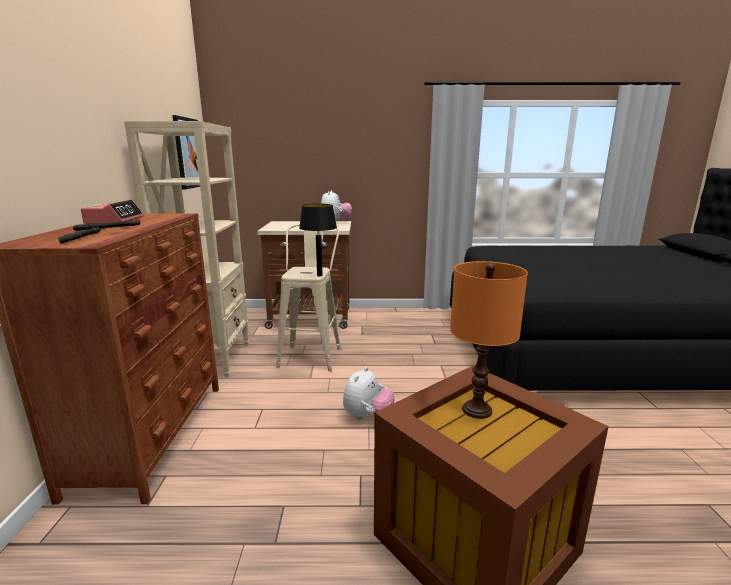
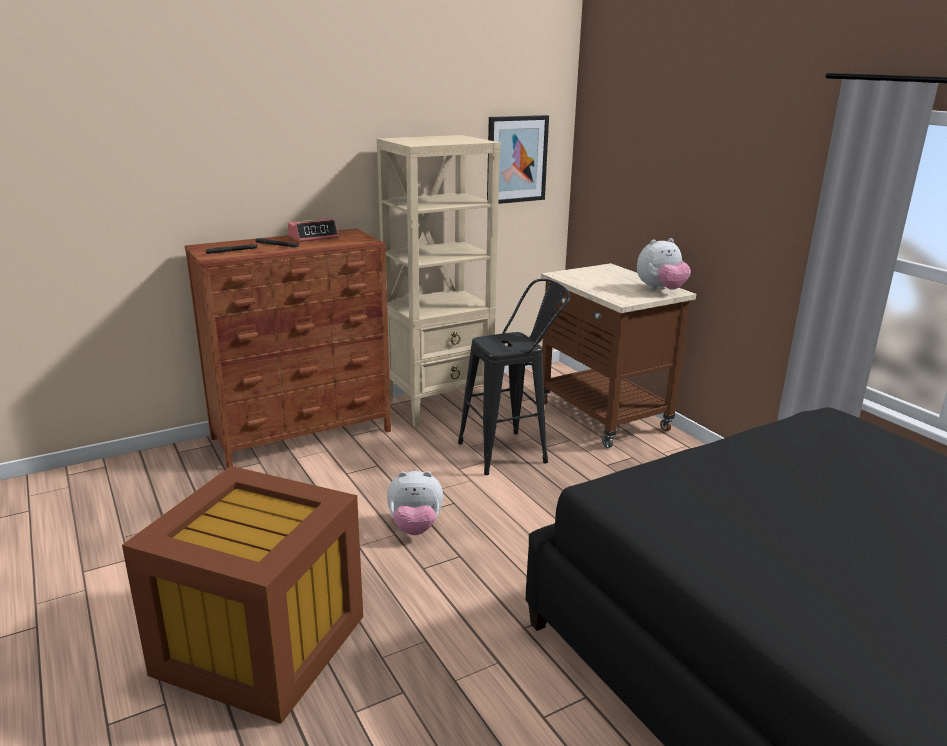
camera: 60 degrees right, 5 degrees up
(312, 354) = (511, 451): beige stool -> black stool
(319, 275) = (501, 351): black table lamp -> none
(477, 409) = (273, 515): orange table lamp -> none

